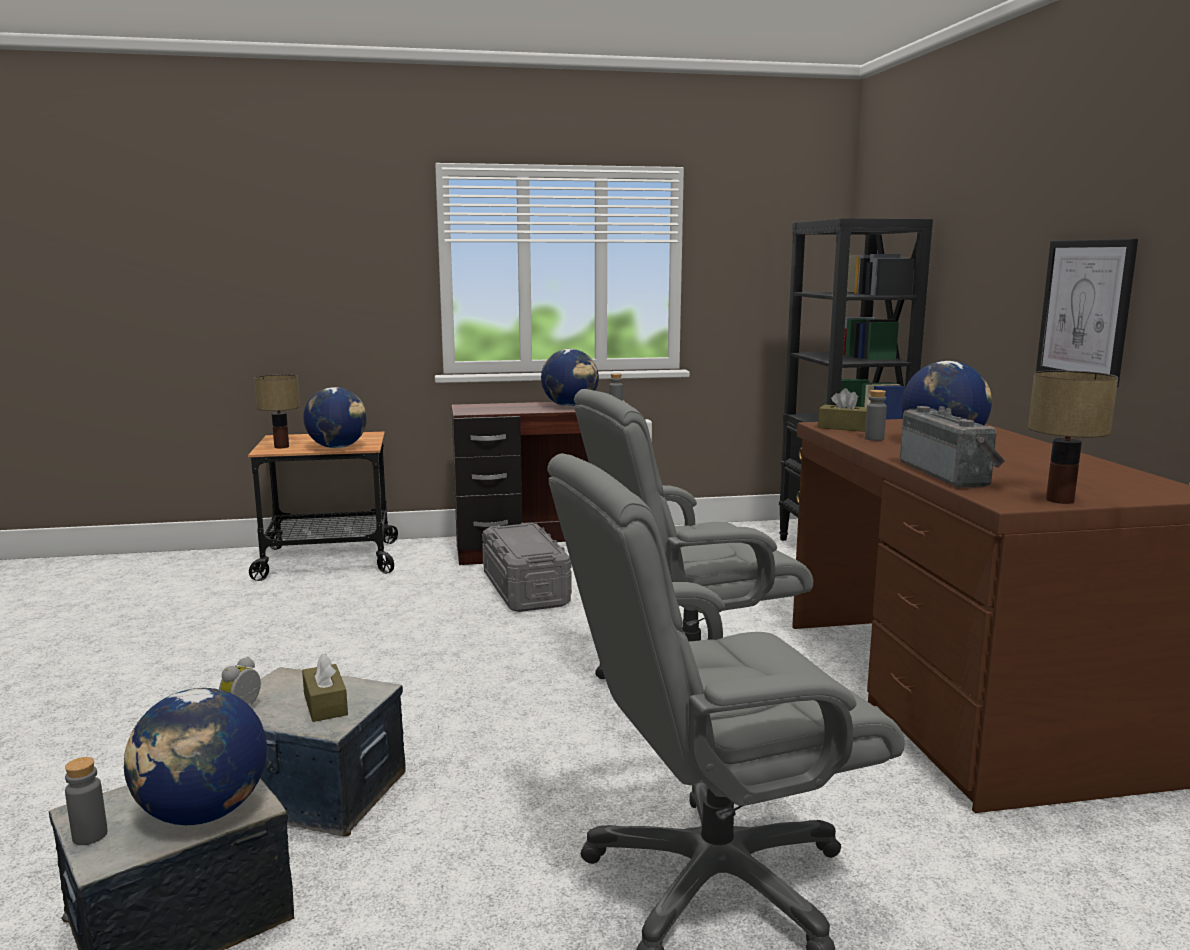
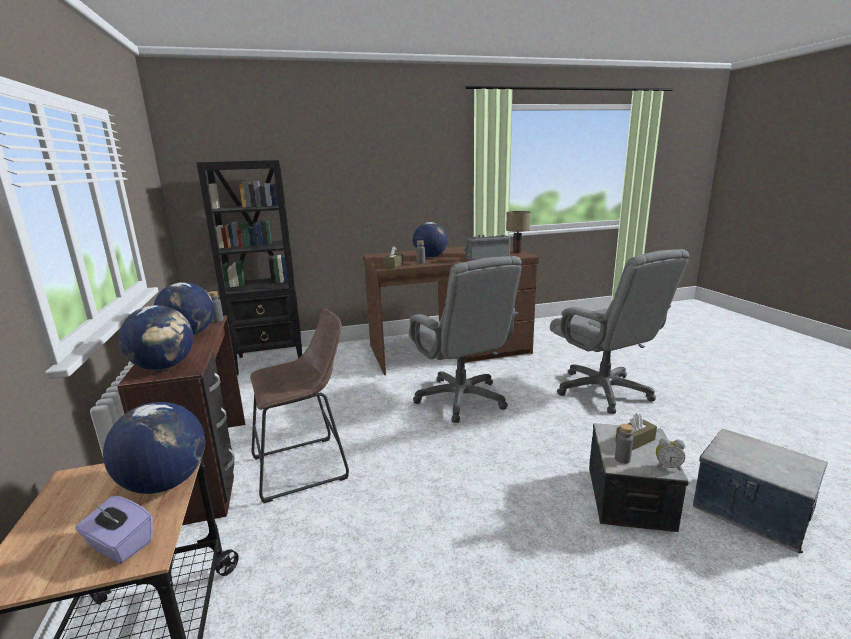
camera: 95 degrees left, 5 degrees up
(90, 835) = (806, 473): grey bottle -> grey bottle (622, 459)
(203, 813) = (752, 447): globe -> globe (164, 367)
(281, 447) = (120, 545): table lamp -> purple tissue box
(525, 589) = (306, 466): grey storage box -> brown stool
(1085, 310) = (400, 198): picture -> none

